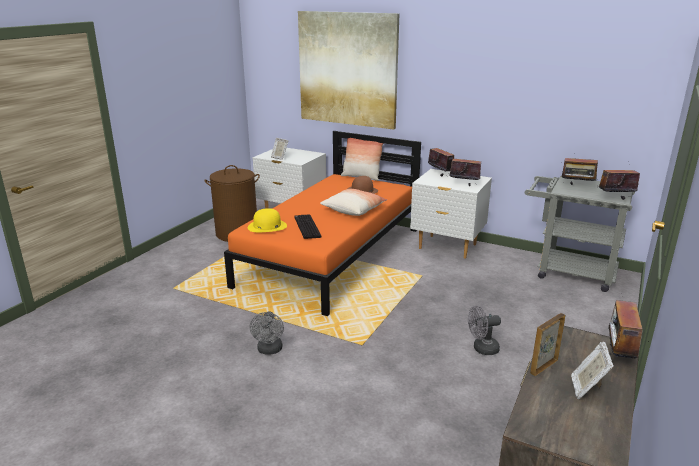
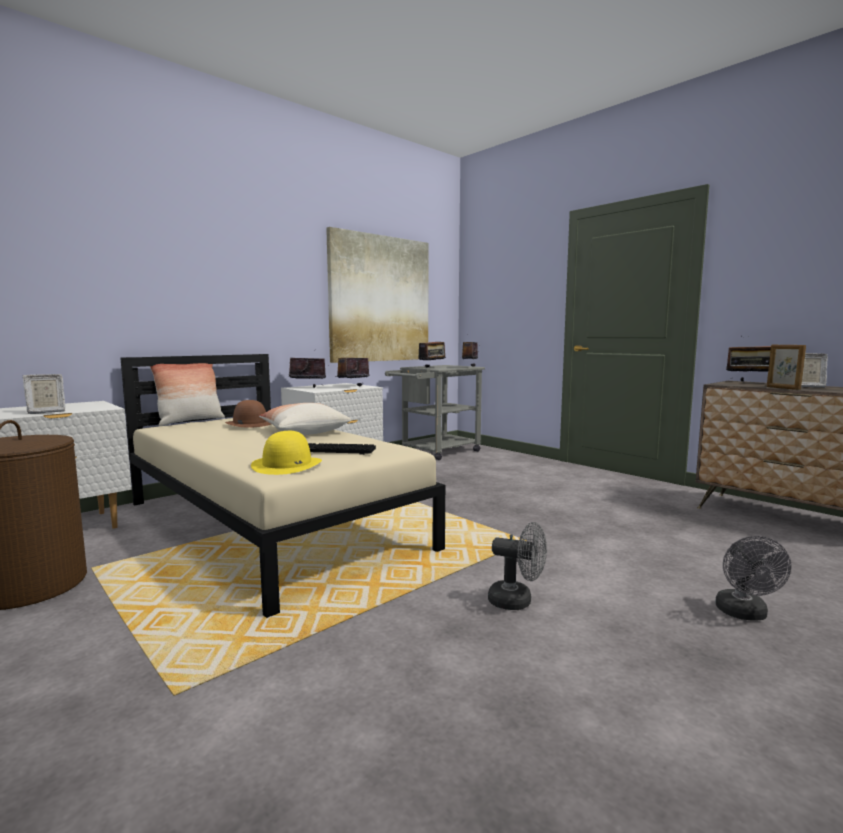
camera: 70 degrees left, 15 degrees down
(332, 256) = (271, 524): orange bed -> beige bed
(348, 69) = (135, 256): picture -> picture (380, 299)
(482, 349) = (552, 496): grey fan -> grey fan (744, 614)

